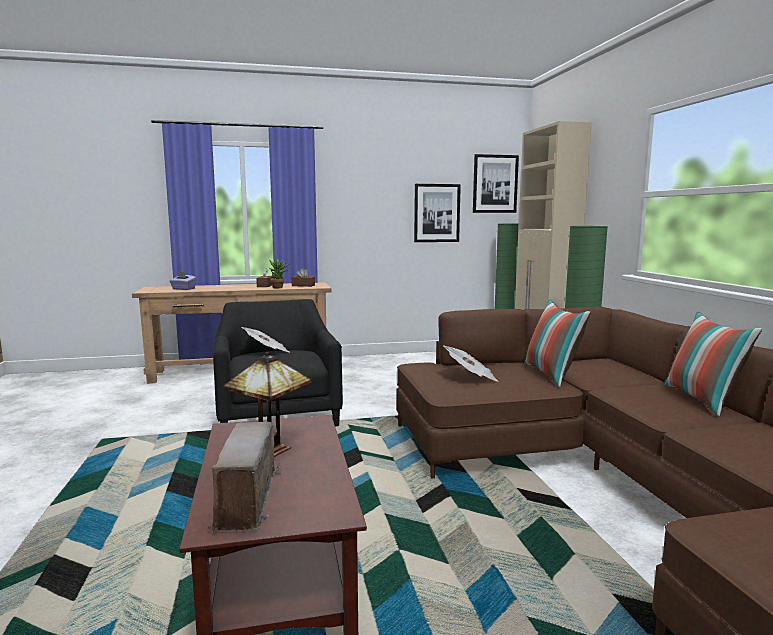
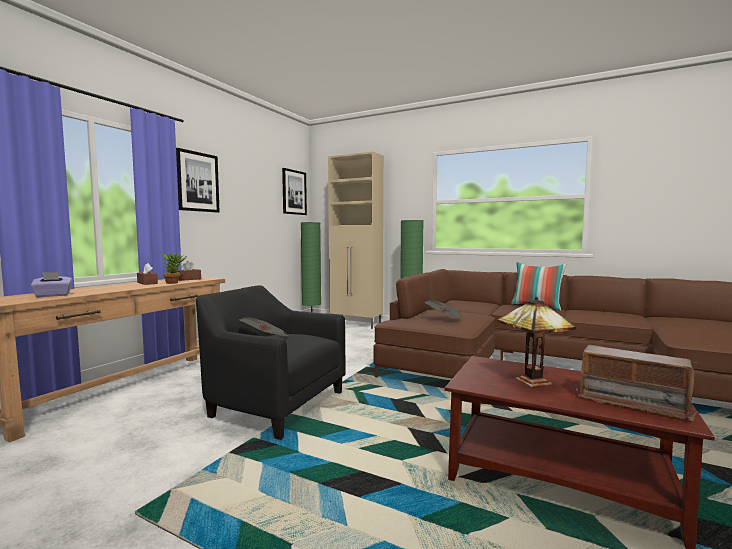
camera: 50 degrees left, 5 degrees down
(436, 213) = (262, 212): picture -> picture (197, 182)
(552, 375) = (462, 311): pillow -> none

